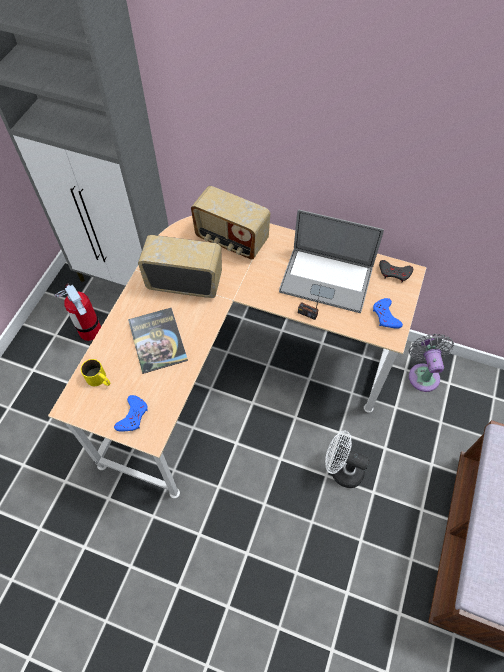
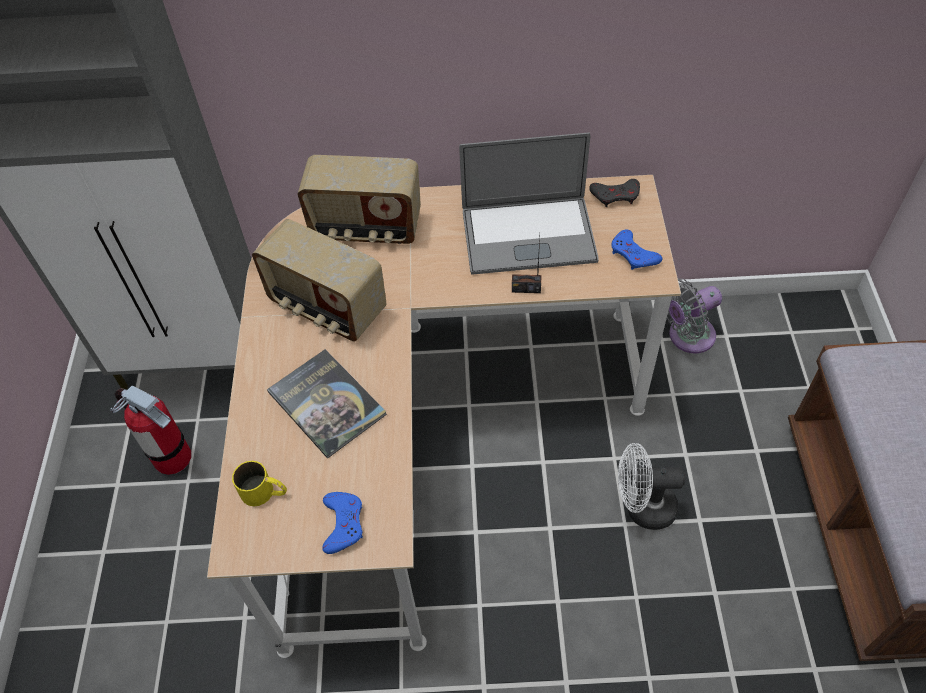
camera: 20 degrees left, 5 degrees down
(185, 282) = (326, 308): radio -> radio turned 135 degrees counterclockwise
(423, 374) = (687, 336): grey fan -> grey fan turned 90 degrees counterclockwise

